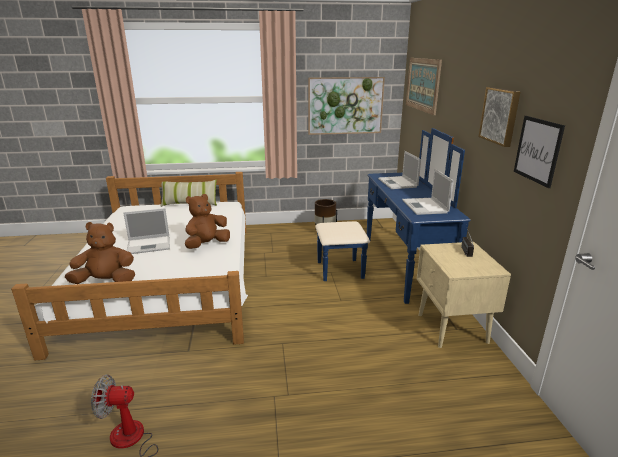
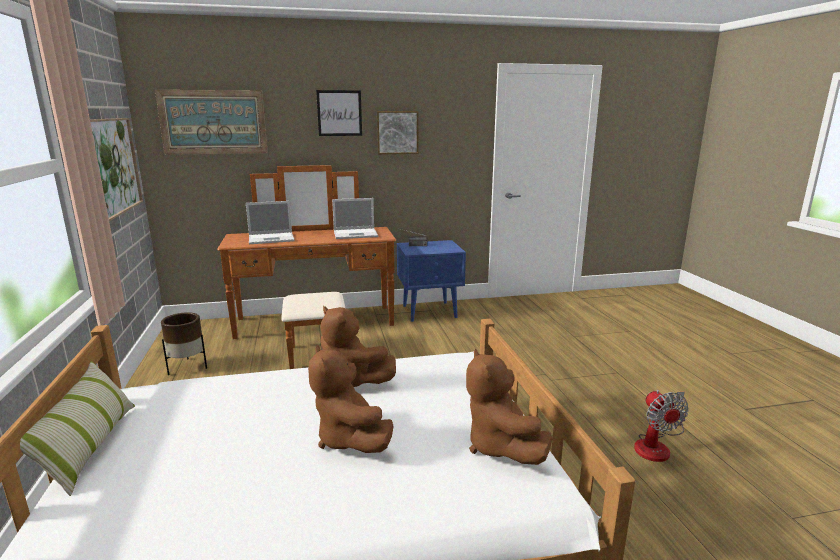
camera: 95 degrees left, 5 degrees down
(149, 245) = (350, 439): laptop -> brown plush toy
(389, 267) = (316, 329): blue dresser -> brown dresser
(452, 329) = (430, 311): beige nightstand -> blue nightstand
(537, 150) = (449, 148): picture -> picture (339, 113)

